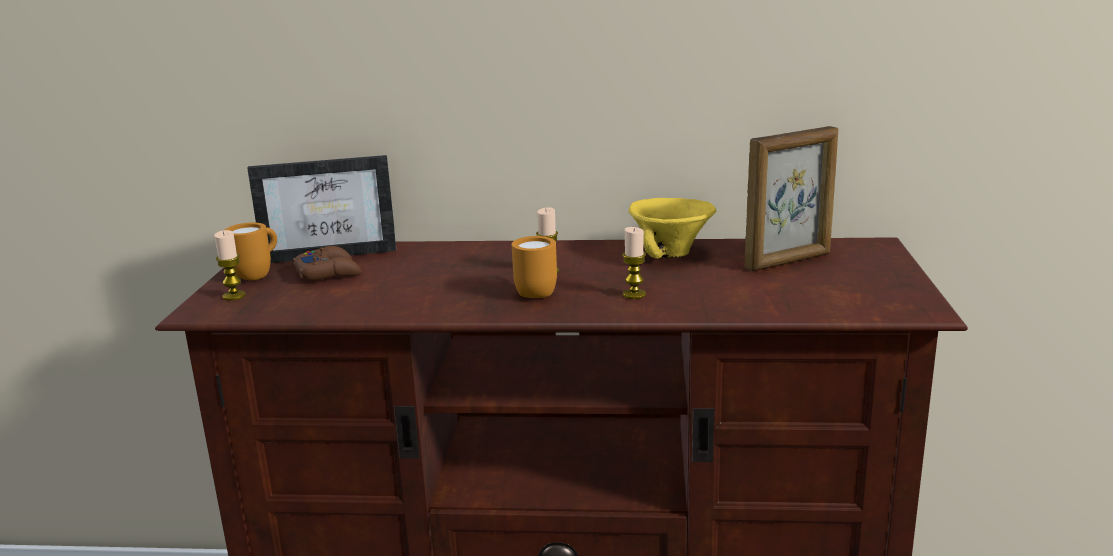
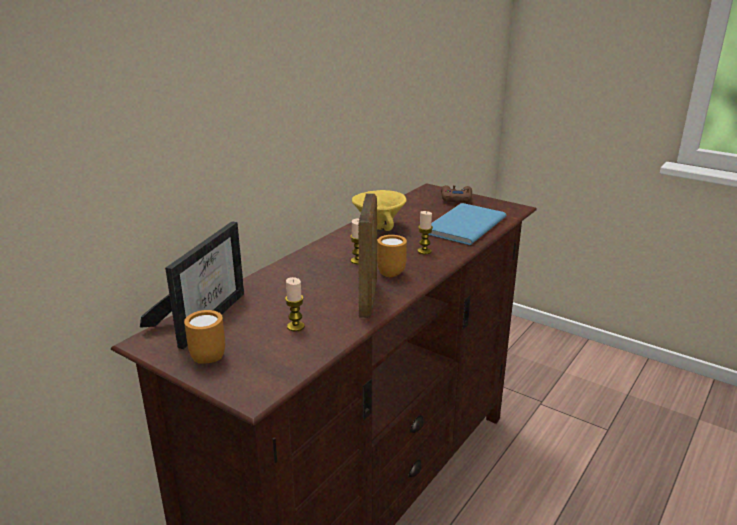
camera: 60 degrees left, 5 degrees up
(234, 296) = (241, 373): candle -> candle (295, 326)
(328, 273) = (249, 326): brown game controller -> brown game controller (455, 198)
(768, 294) = (462, 226): none -> blue book
(789, 261) = (427, 209): picture frame -> picture frame (368, 299)

